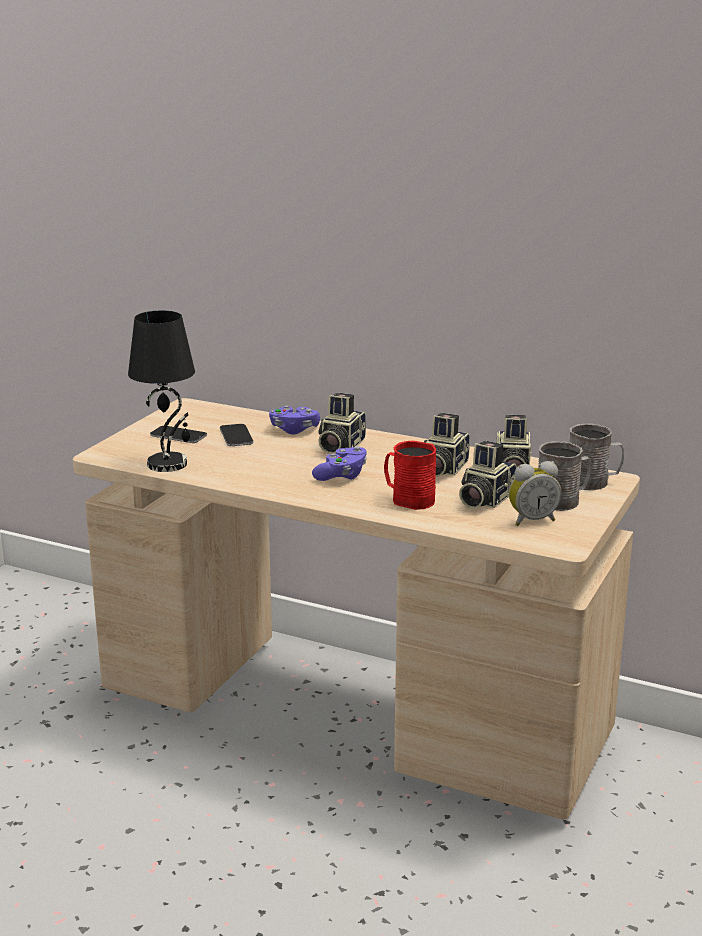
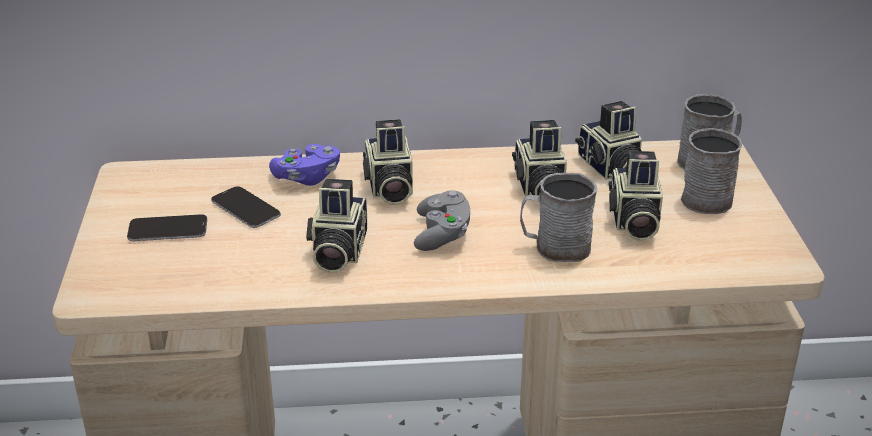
camera: 30 degrees left, 10 degrees up
(168, 464) = (203, 282): black table lamp -> none
(264, 468) = (336, 252): none -> camera
(342, 476) = (442, 234): purple game controller -> grey game controller
(408, 499) = (555, 247): red mug -> grey mug
(531, 520) = (713, 236): alarm clock -> none

